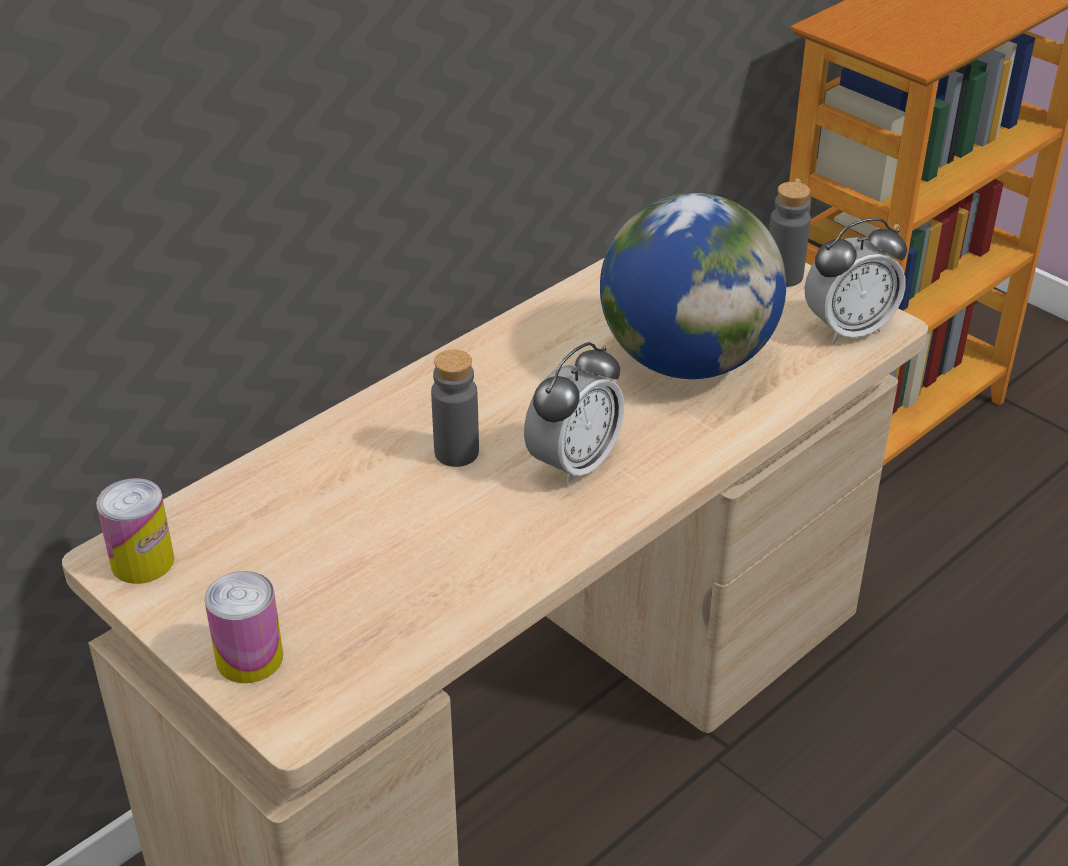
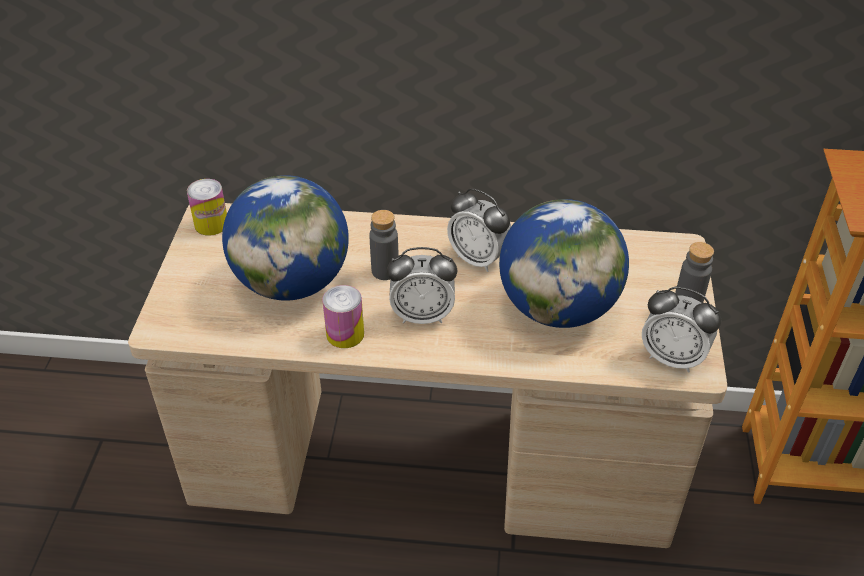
camera: 50 degrees right, 5 degrees up
(249, 658) = (183, 292): can -> can (345, 334)
(371, 543) = (292, 282): none -> globe
(533, 370) = (478, 258): none -> alarm clock

